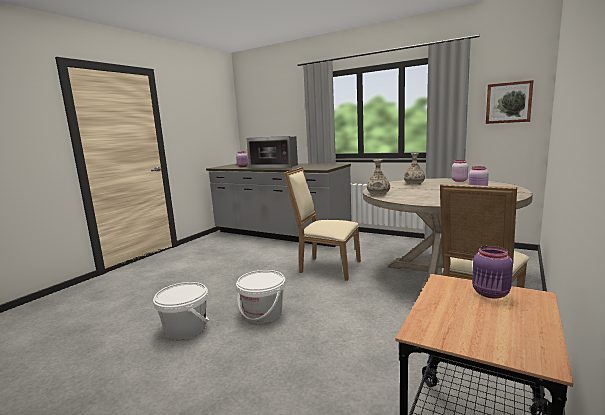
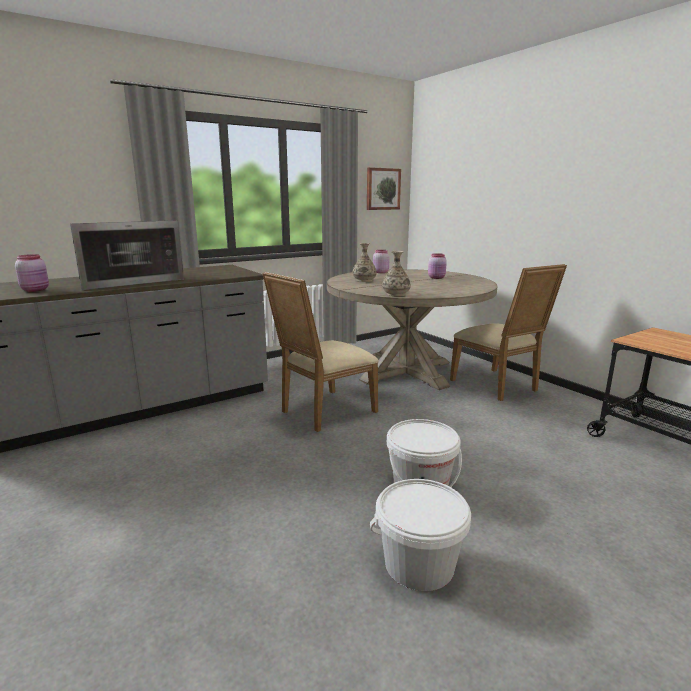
camera: 65 degrees left, 5 degrees up
(491, 294) = (656, 337): purple jar -> none

